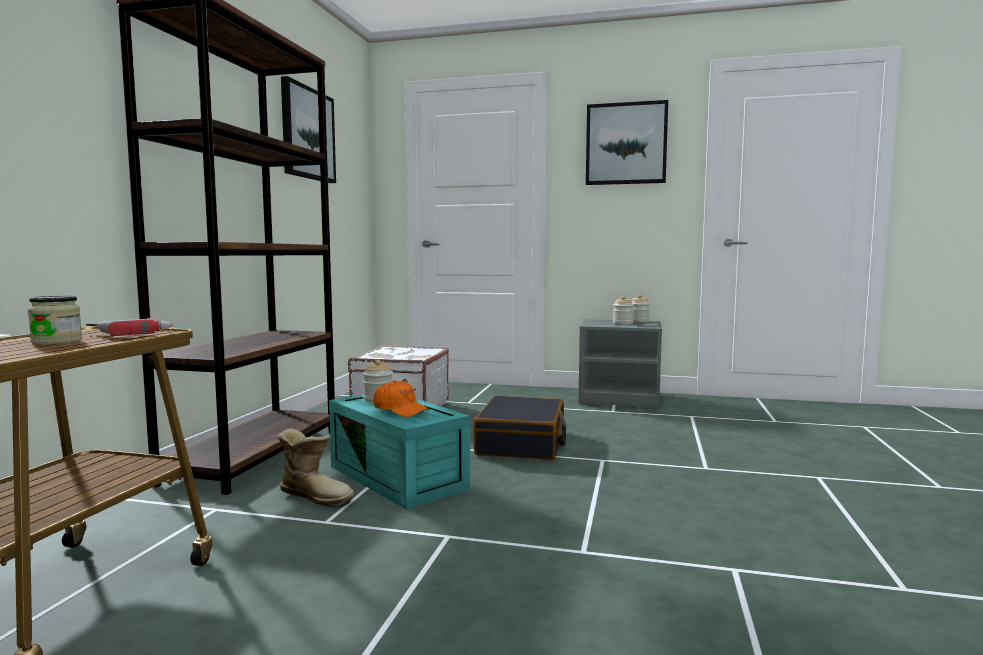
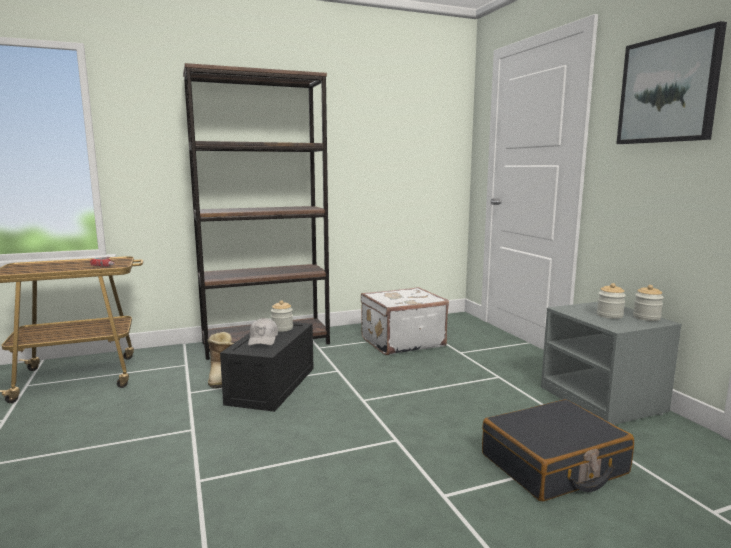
camera: 55 degrees right, 5 degrees up
(57, 341) = (78, 265): jar -> none
(307, 134) = (373, 118): picture -> none
(400, 410) = (263, 339): orange cap -> white cap
(400, 477) = (273, 386): turquoise storage box -> black storage box
(522, 443) = (391, 399): black suitcase -> black suitcase (554, 465)

